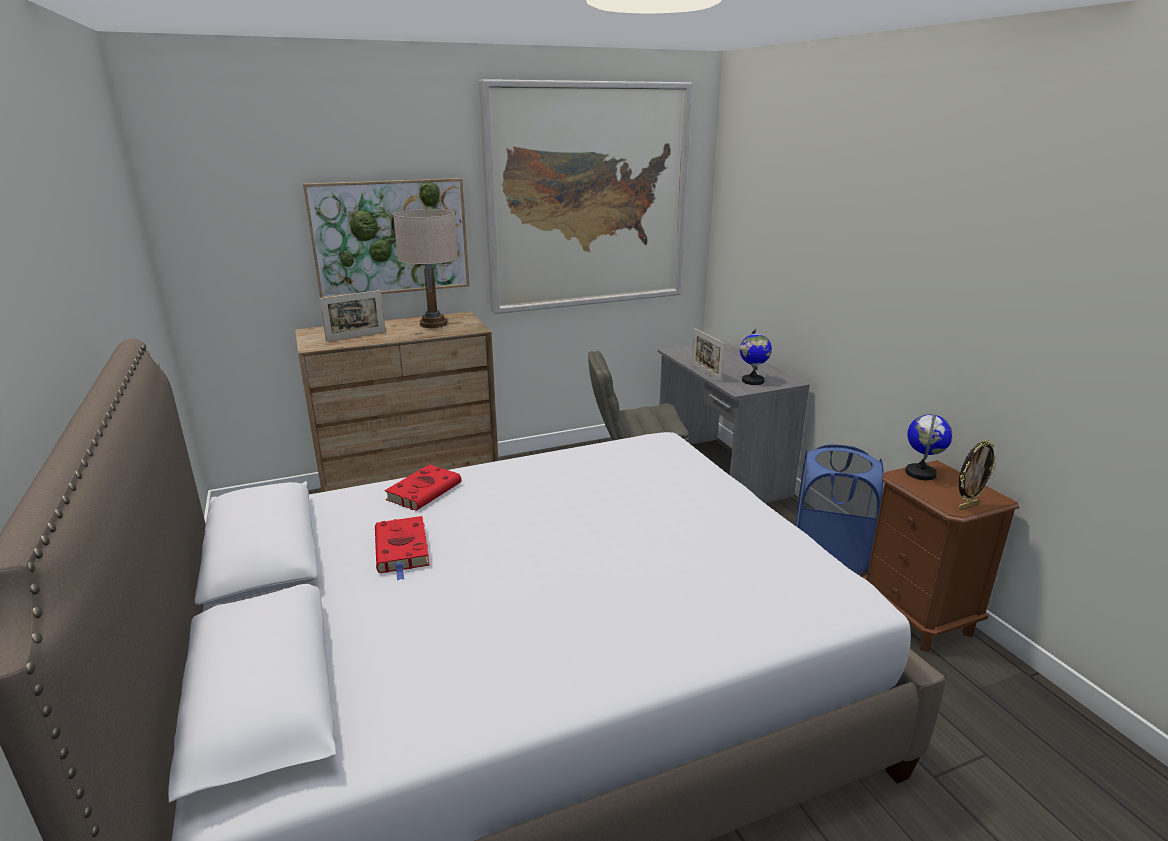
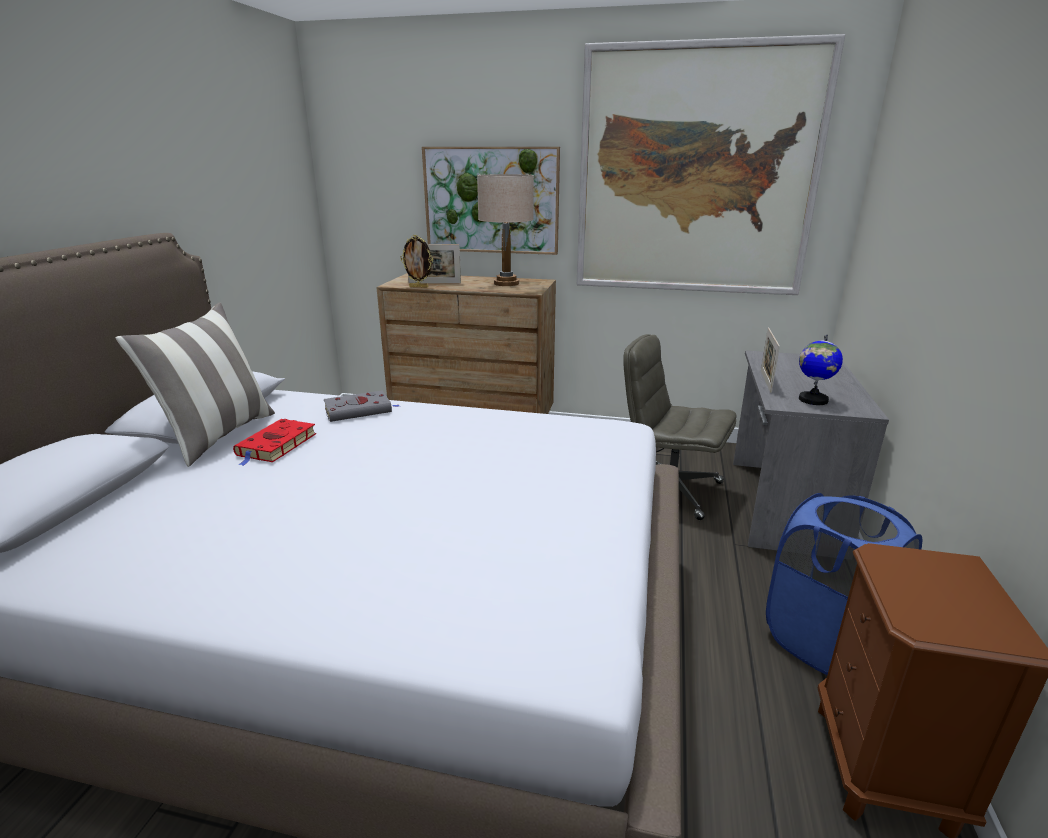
camera: 35 degrees right, 0 degrees up
(319, 563) = (218, 436): none -> pillow
(425, 490) = (360, 410): red book -> grey book
(920, 473) = (922, 562): globe -> none
(967, 506) = (944, 629): picture frame -> picture frame (419, 287)

